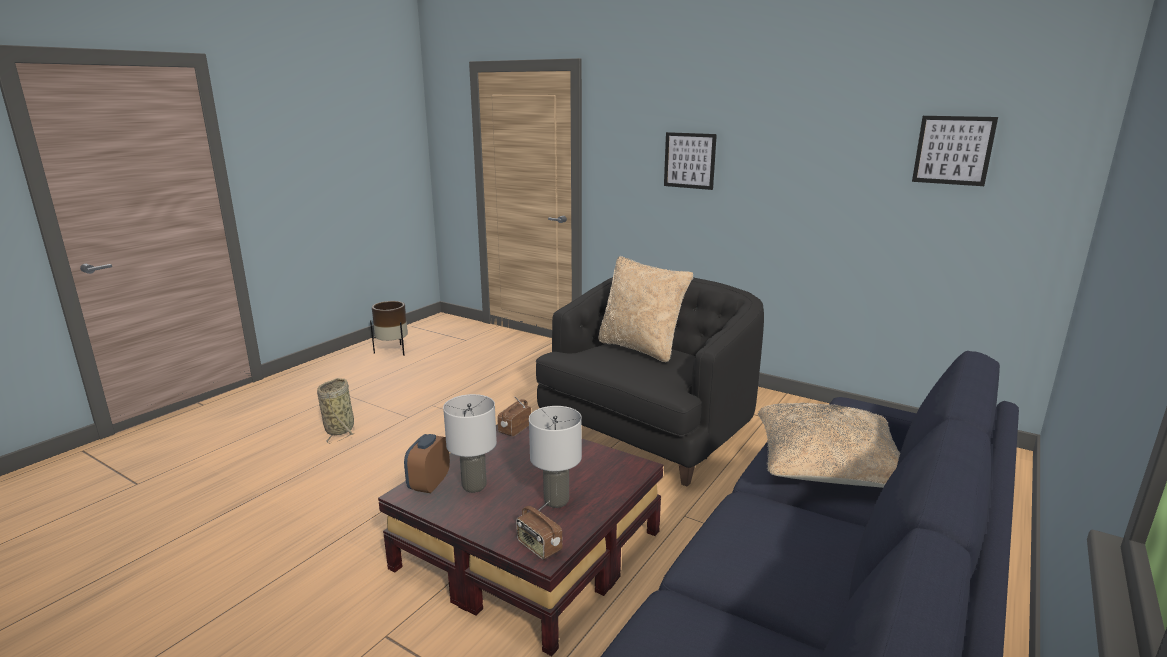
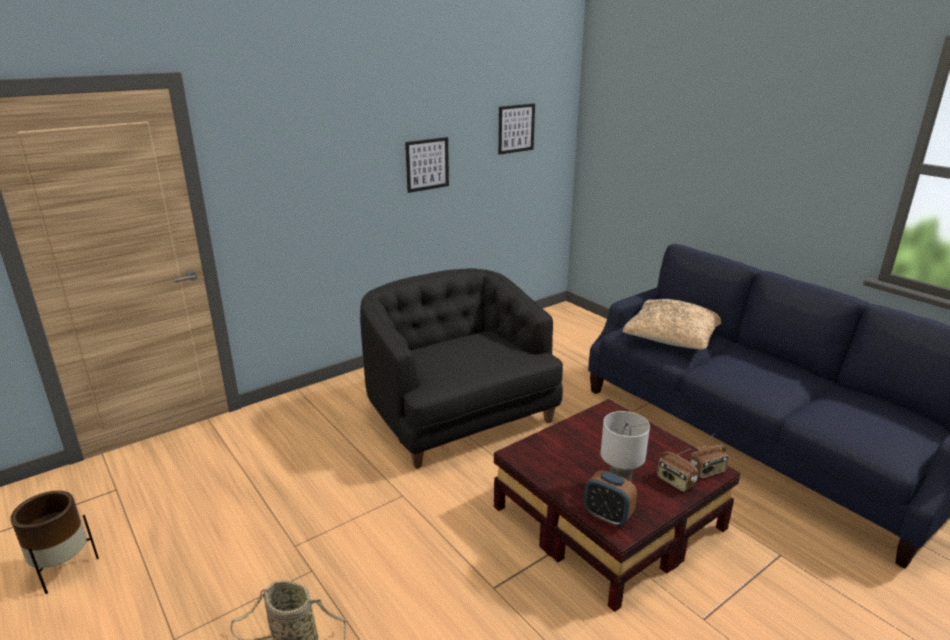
camera: 70 degrees left, 5 degrees up
(514, 429) = (523, 454): radio -> radio (675, 482)
(557, 502) = (650, 453): white table lamp -> none
(640, 350) = (453, 350): beige pillow -> none
(689, 160) = (337, 171): picture -> picture (427, 164)

